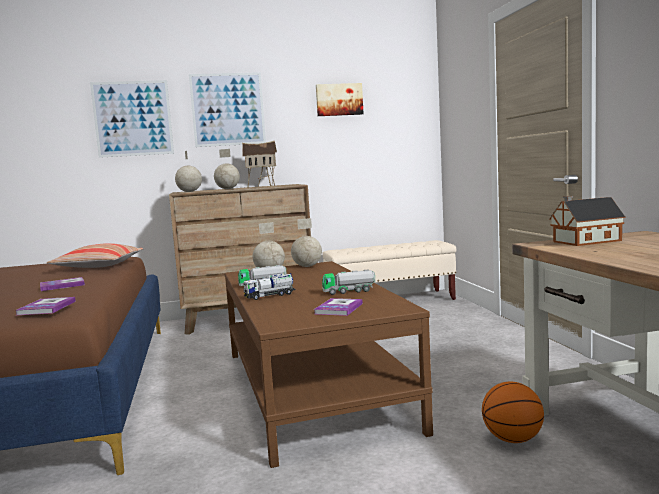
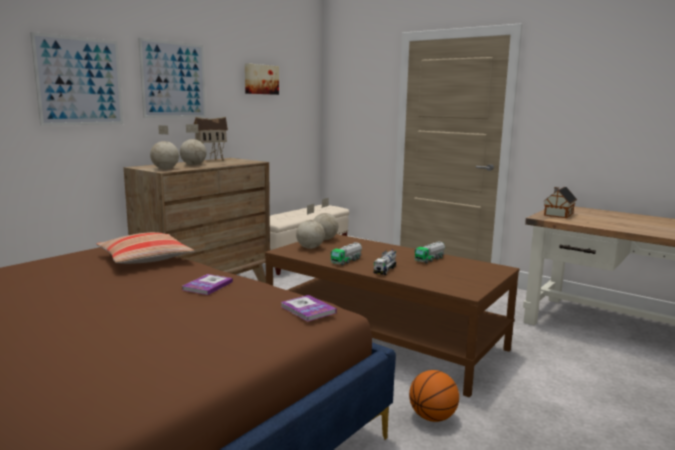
camera: 40 degrees left, 5 degrees up
(338, 308) = (465, 274): book -> none
(512, 439) = (547, 340): basketball -> basketball (432, 417)

